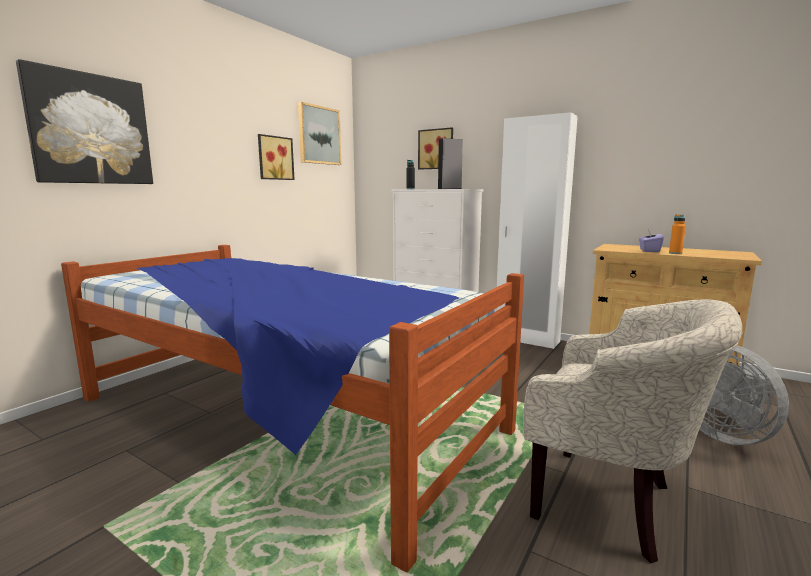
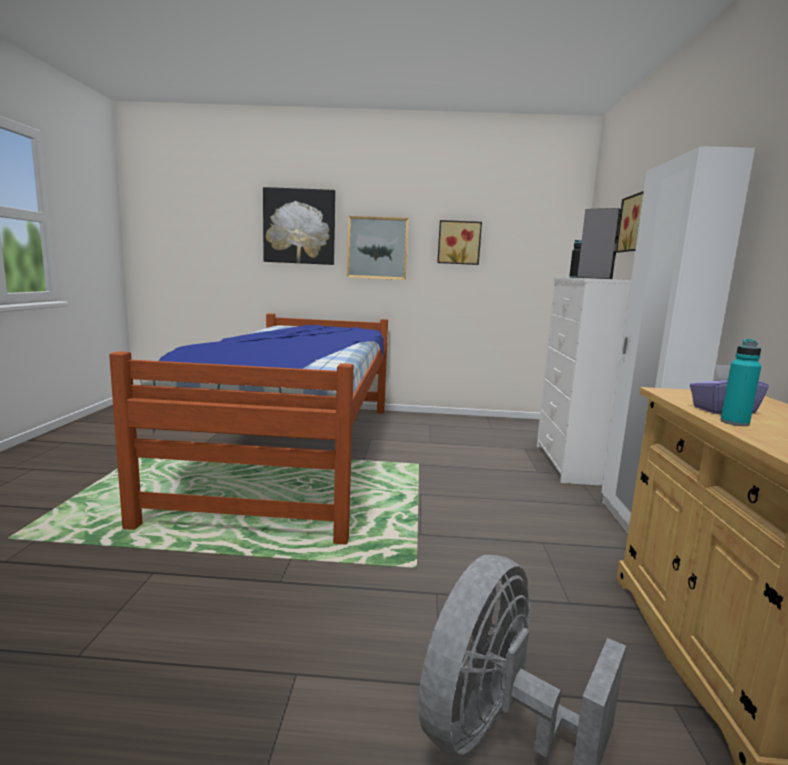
camera: 60 degrees right, 0 degrees up
(319, 135) = (527, 216): picture -> picture (377, 248)
(611, 503) = (236, 613): beige armchair -> none
(675, 253) = (734, 422): orange bottle -> turquoise bottle

